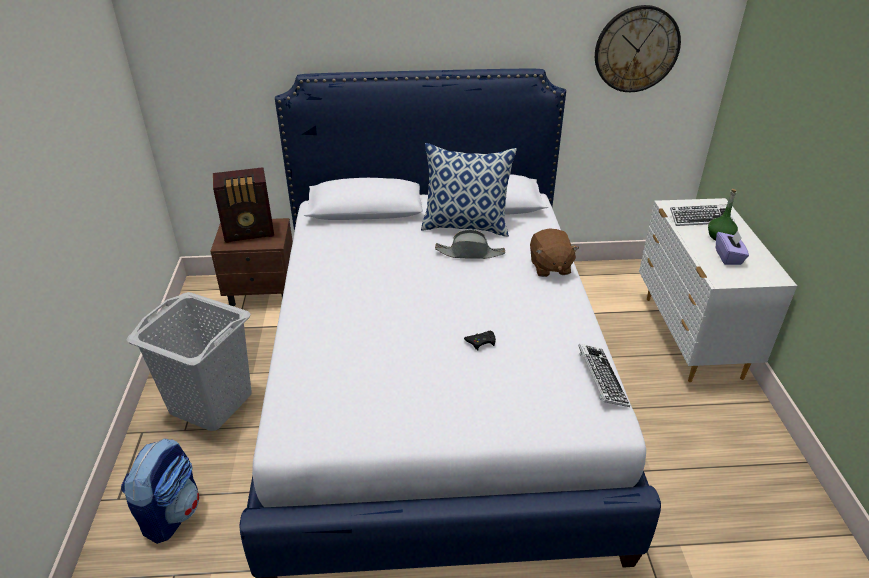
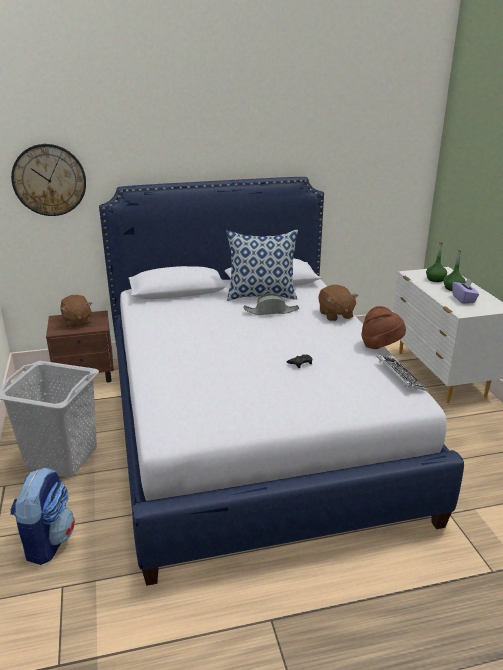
camera: 10 degrees left, 10 degrees down
(250, 232) = (77, 321): radio -> brown plush toy
(592, 325) = (381, 346): none -> brown hat
(636, 49) = (371, 161): wall clock -> wall clock (49, 180)
(700, 219) = (435, 279): keyboard -> green bottle

